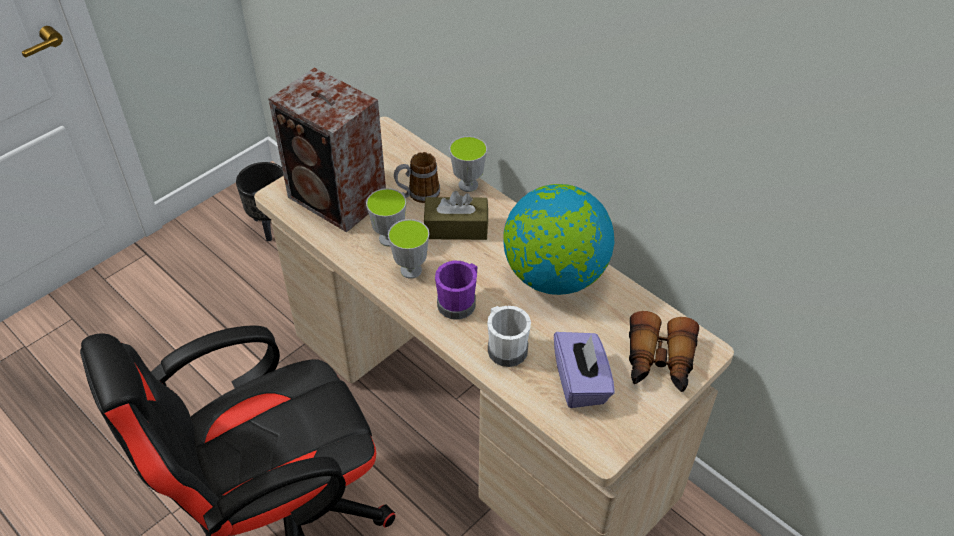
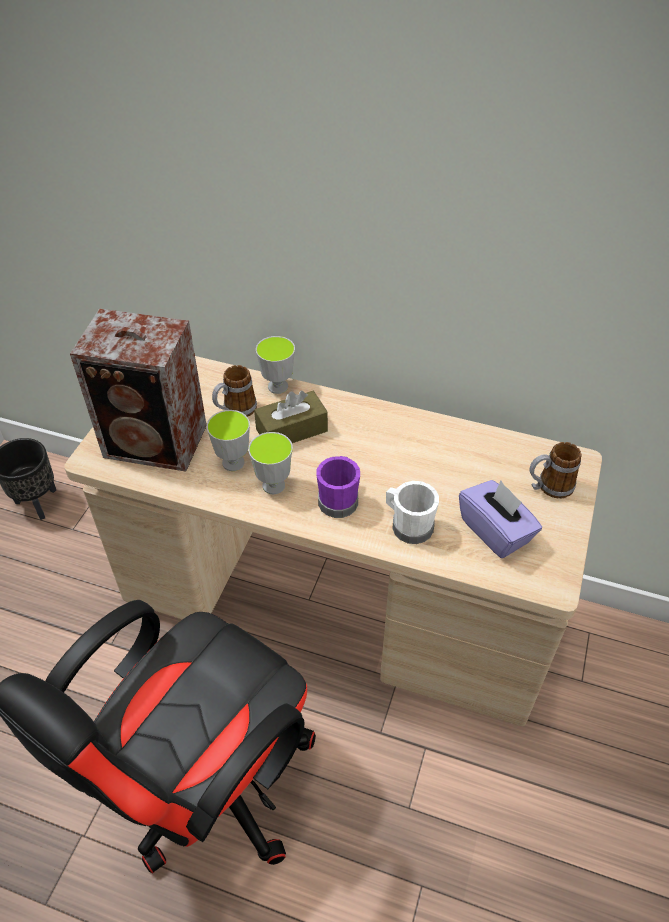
camera: 25 degrees left, 0 degrees up
(554, 276) = (409, 443): globe -> none
(659, 363) = (548, 487): binoculars -> mug

